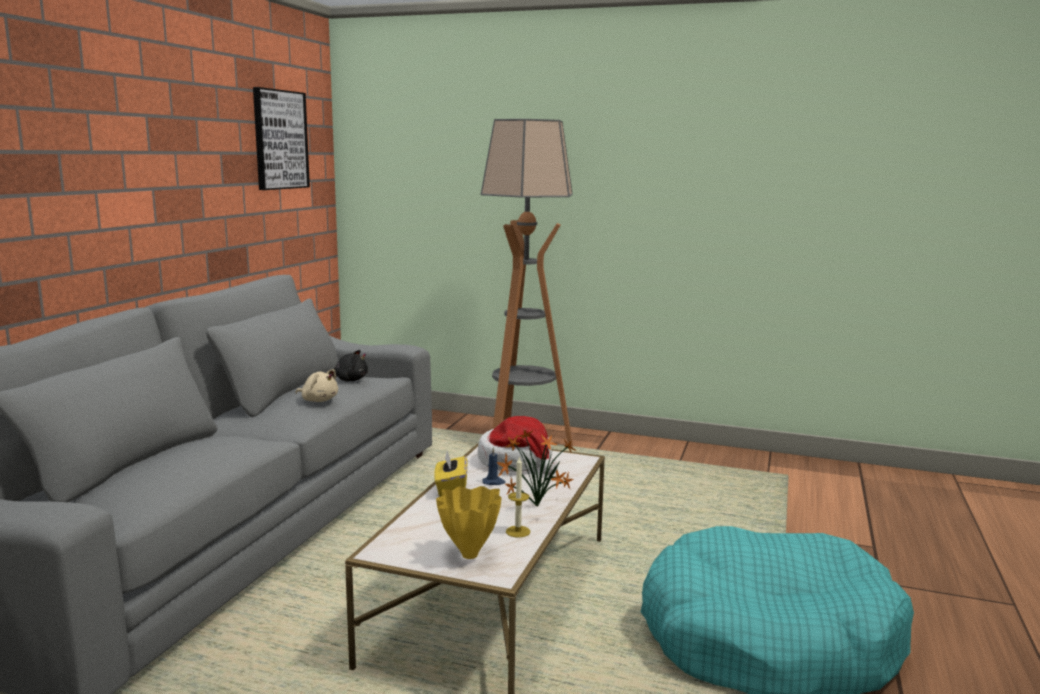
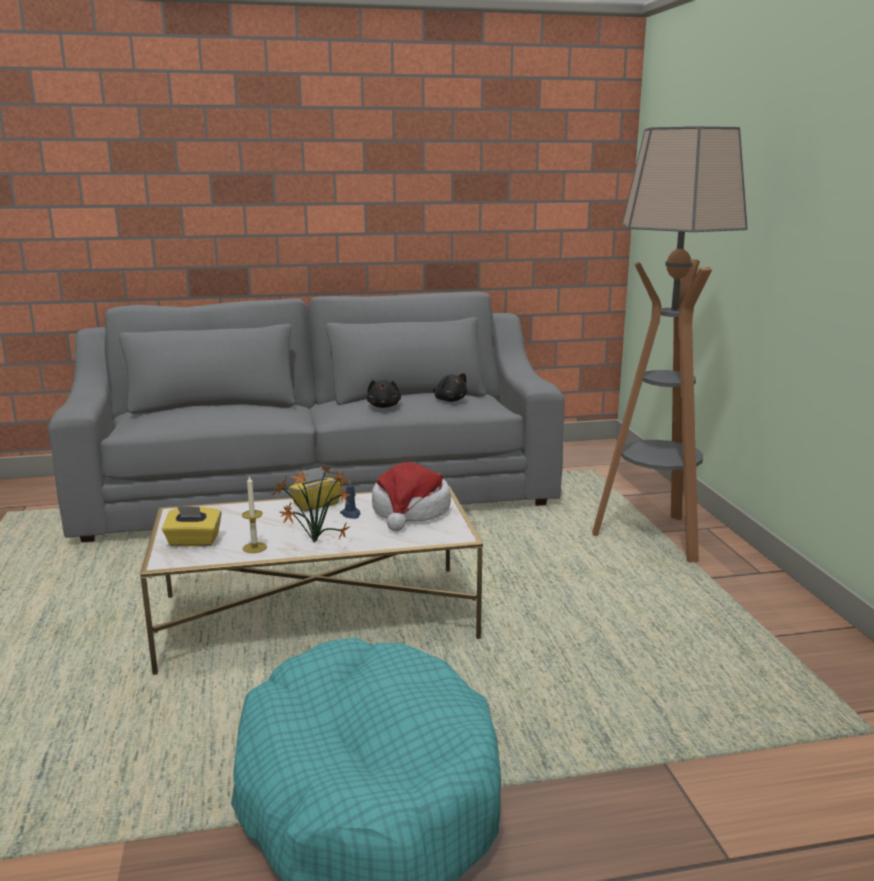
camera: 60 degrees right, 5 degrees up
(280, 140) = (538, 158): picture -> none
(318, 400) = (384, 406): beige plush toy -> black plush toy
(468, 555) = (193, 541): yellow vase -> yellow tissue box

